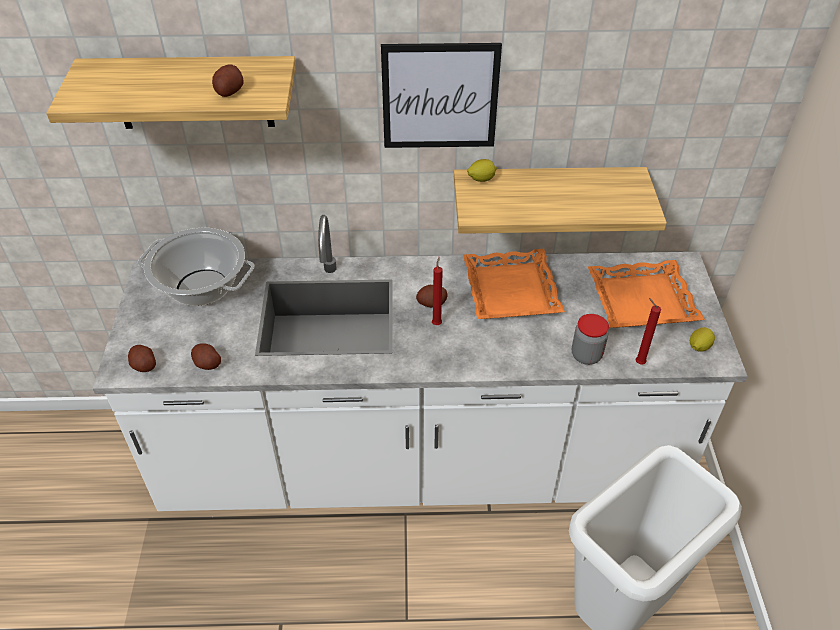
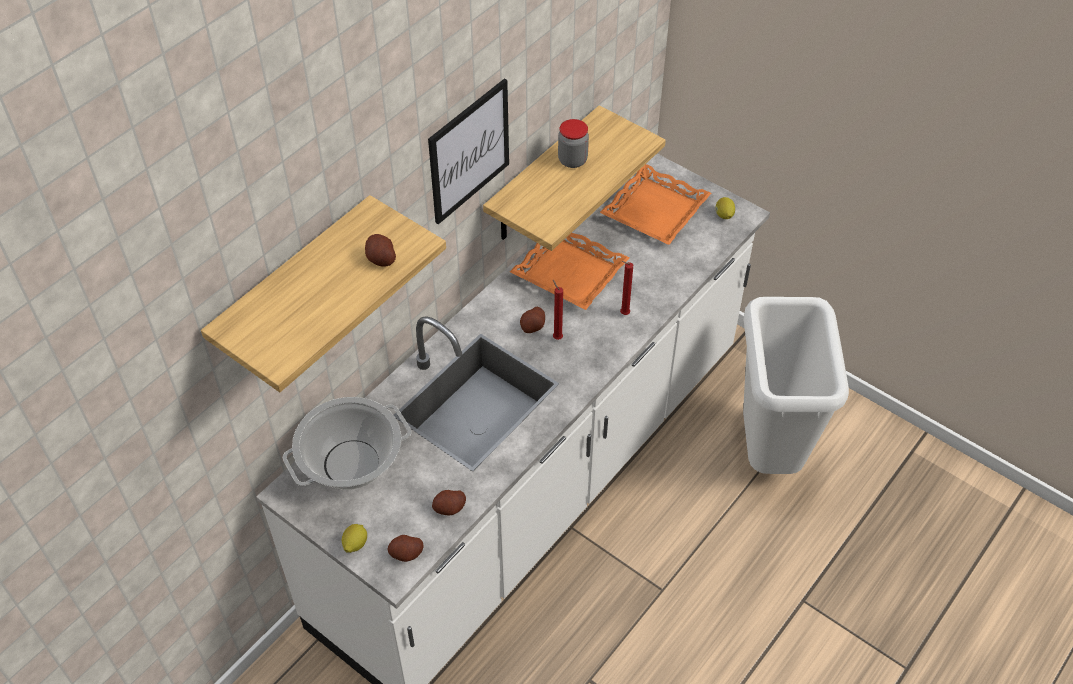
camera: 50 degrees left, 5 degrees up
(481, 179) = (513, 198): lemon -> lemon (355, 544)
(586, 355) = (673, 277): jar -> jar (572, 160)
(638, 362) = (706, 255): red candle -> red candle (623, 314)

